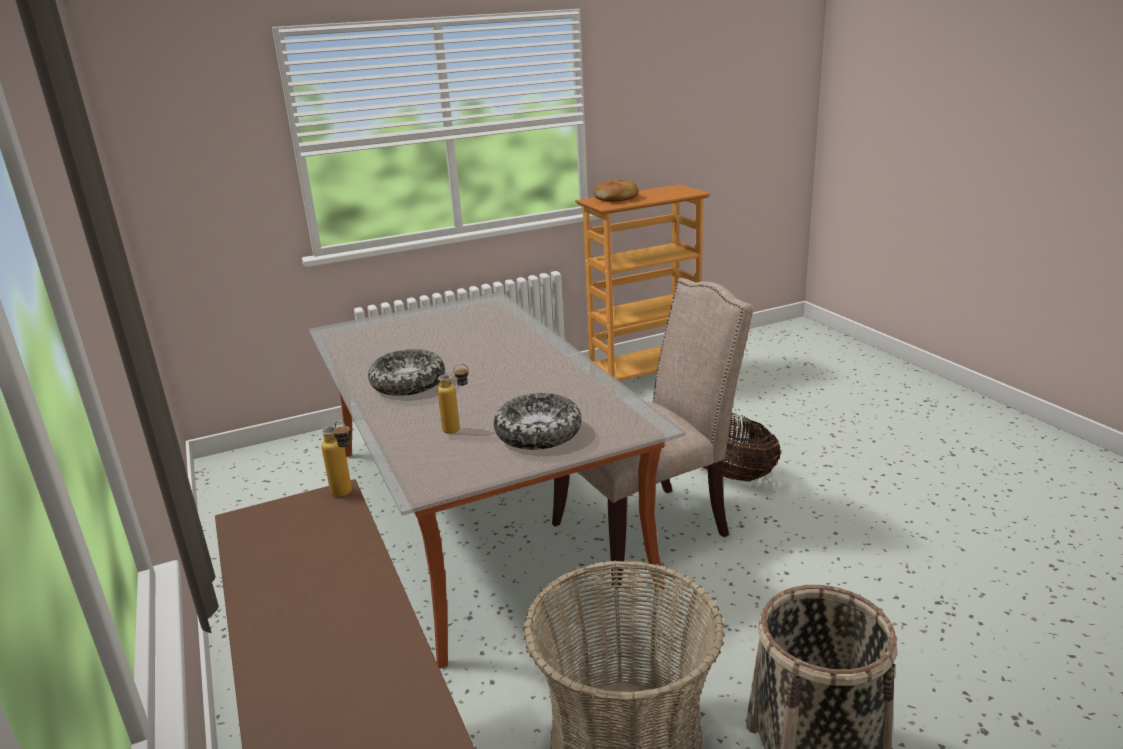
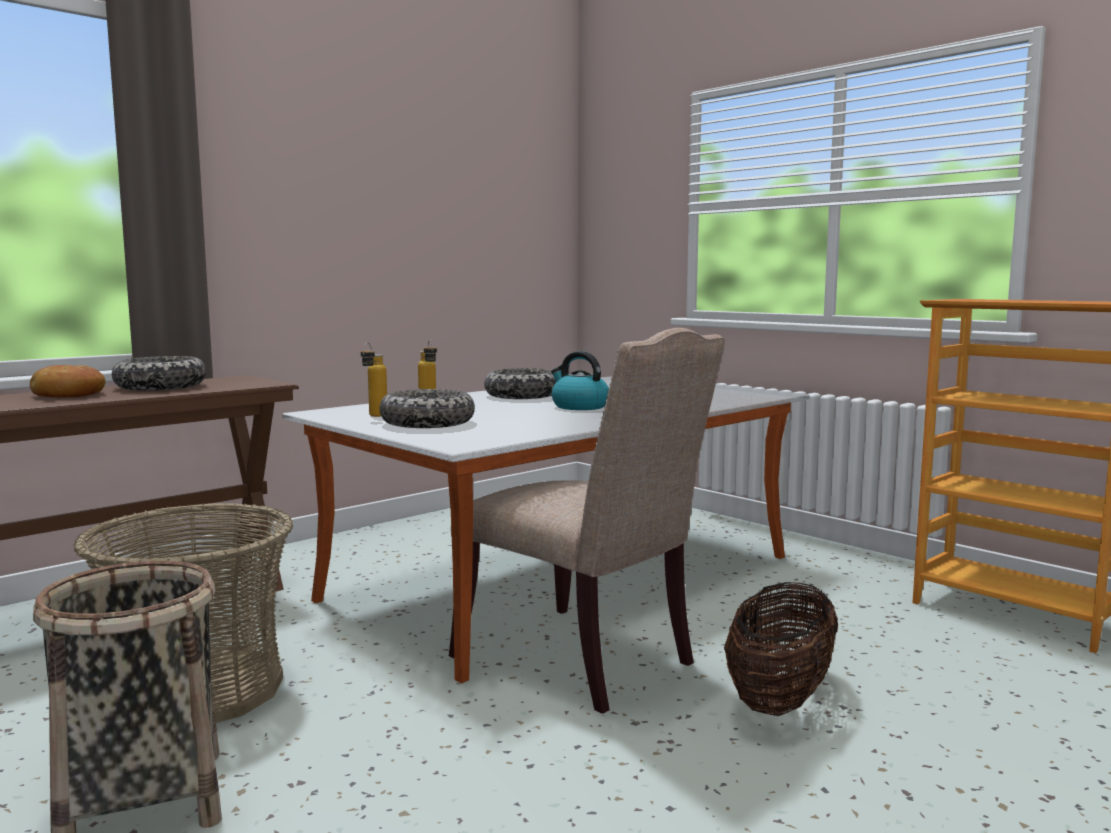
camera: 70 degrees right, 15 degrees down
(297, 574) = (160, 387): none -> bowl
(347, 495) = (269, 384): bottle -> bottle (374, 416)
(496, 368) = (579, 406): none -> kettle
(617, 198) = (1001, 300): bread -> bread (68, 395)

